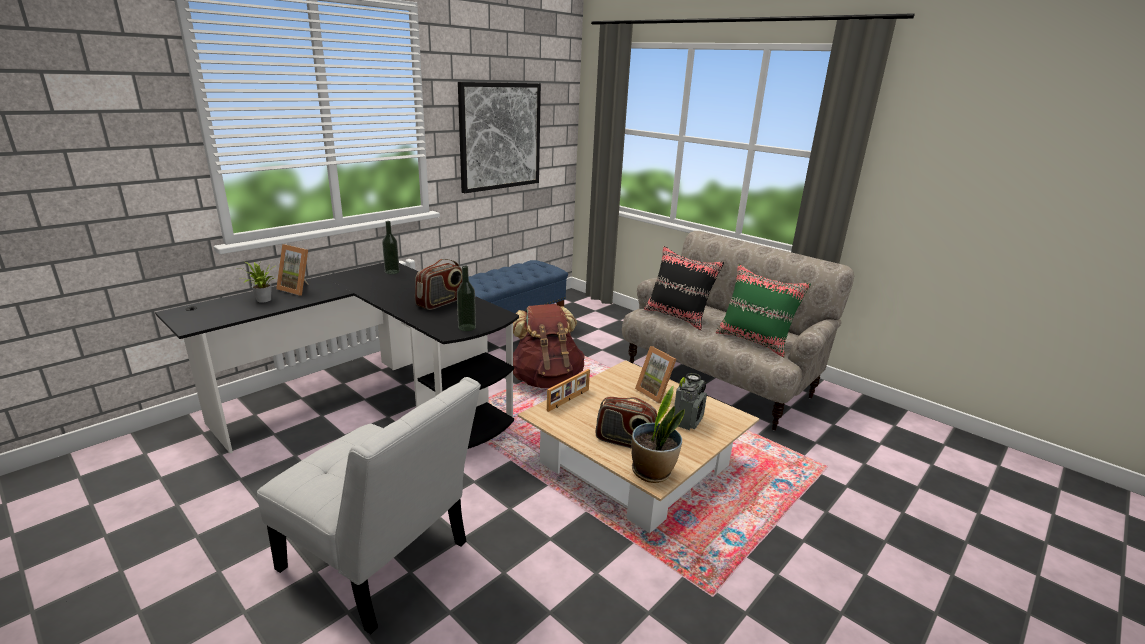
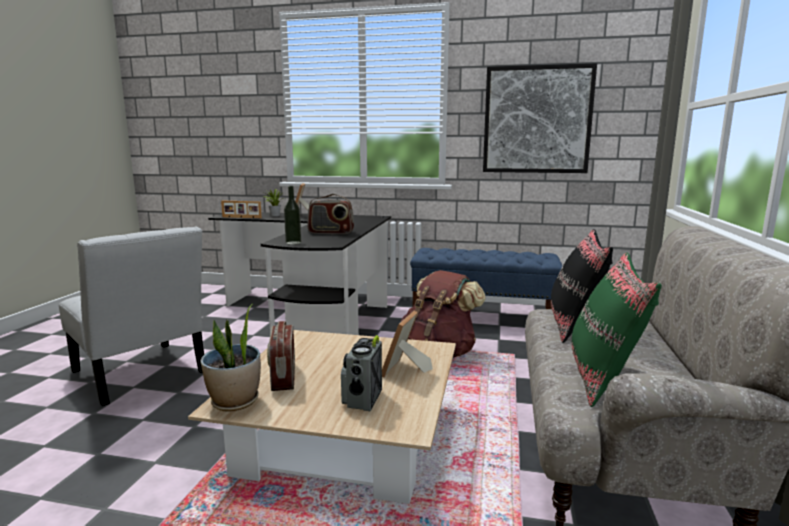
camera: 60 degrees right, 10 degrees down
(381, 561) = (141, 375): white chair -> white chair turned 45 degrees counterclockwise
(392, 272) = (367, 219): bottle -> none
(569, 400) = (334, 339): picture frame -> picture frame (241, 217)
(687, 420) = (362, 399): radio -> radio turned 105 degrees clockwise

